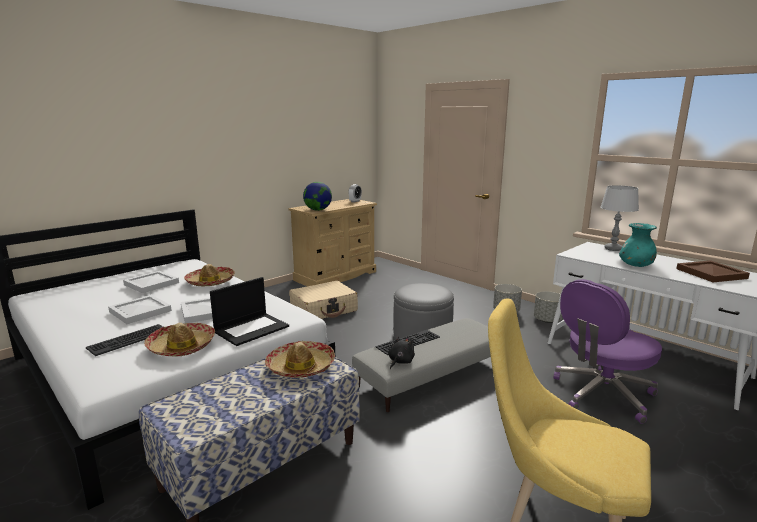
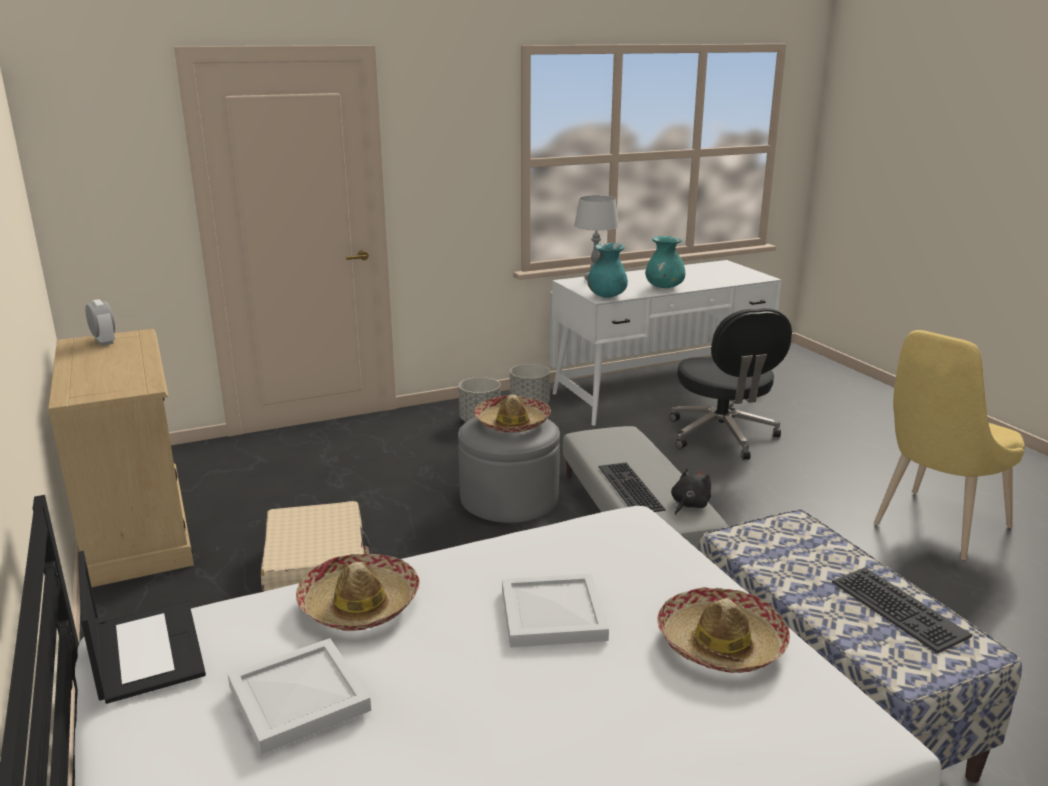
camera: 70 degrees left, 5 degrees up
(129, 340) = (671, 713): keyboard -> keyboard (897, 609)
(139, 311) = (503, 709): white tray -> none
(252, 329) = (667, 566): laptop -> laptop (146, 650)
(301, 367) = (787, 547): hat -> hat (512, 423)
(318, 210) = (137, 382): globe -> none
(400, 362) = (689, 505): black plush toy -> black plush toy turned 75 degrees clockwise
(578, 255) = (607, 296): none -> turquoise vase
(602, 394) = (722, 436): purple office chair -> black office chair
(711, 273) = (704, 273): brown tray -> none

